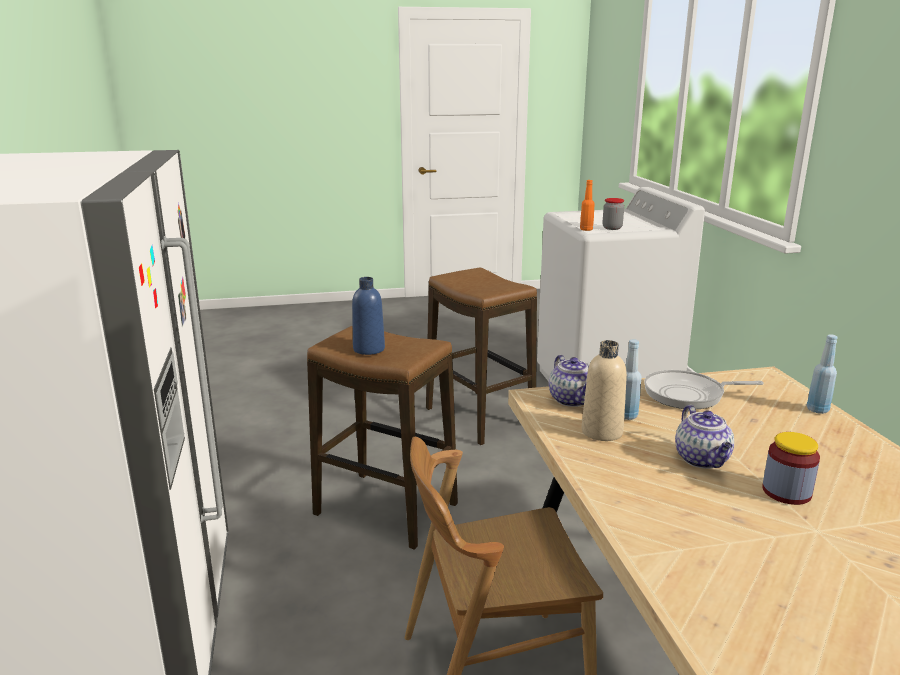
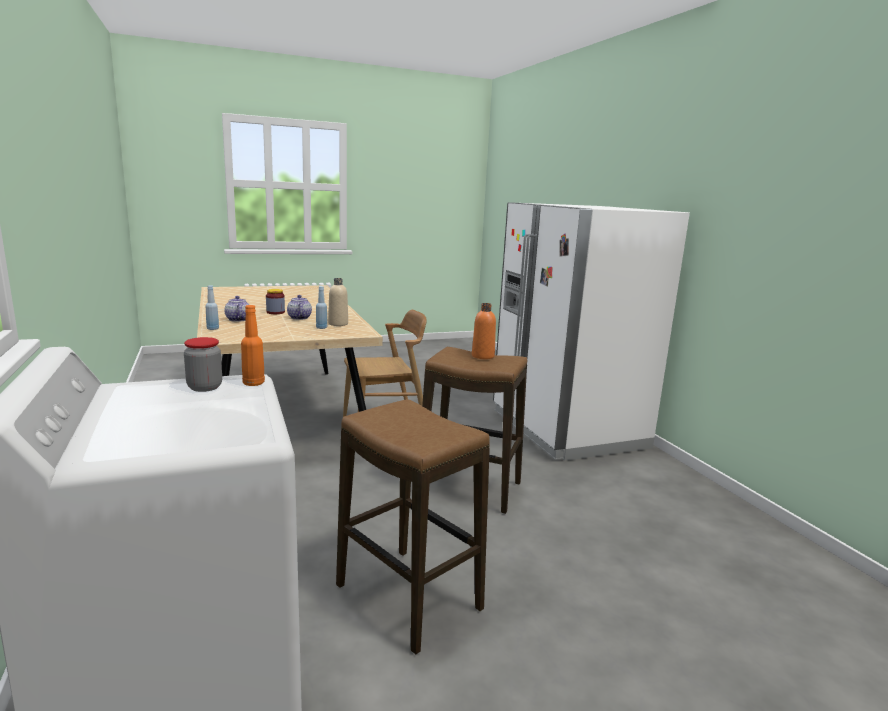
camera: 170 degrees right, 5 degrees down
(369, 349) = (483, 356): blue bottle -> orange bottle
(572, 400) = (347, 332): teapot -> teapot (237, 319)
(688, 395) = (278, 334): frying pan -> none

